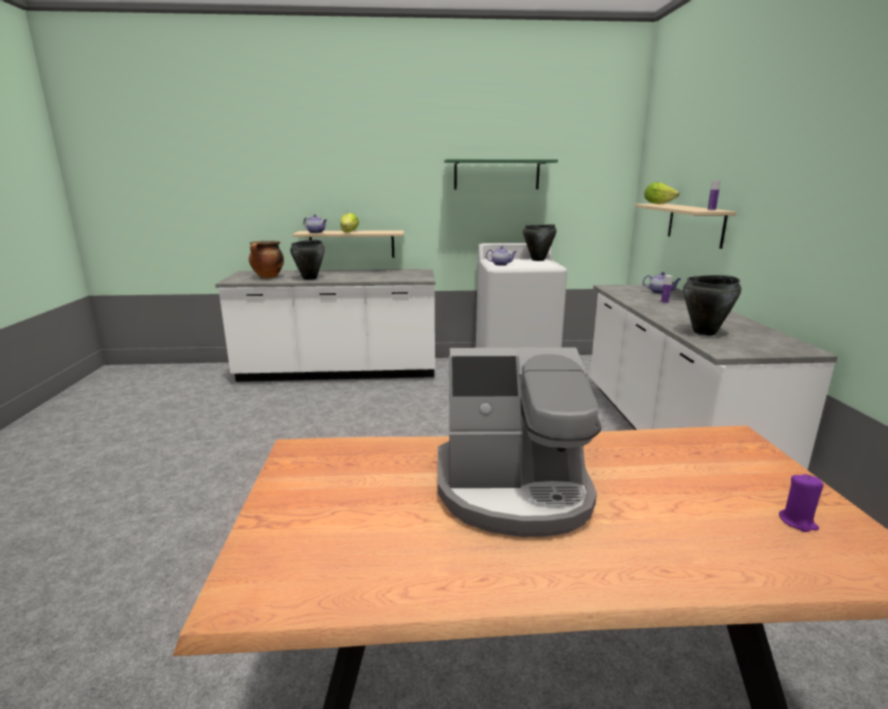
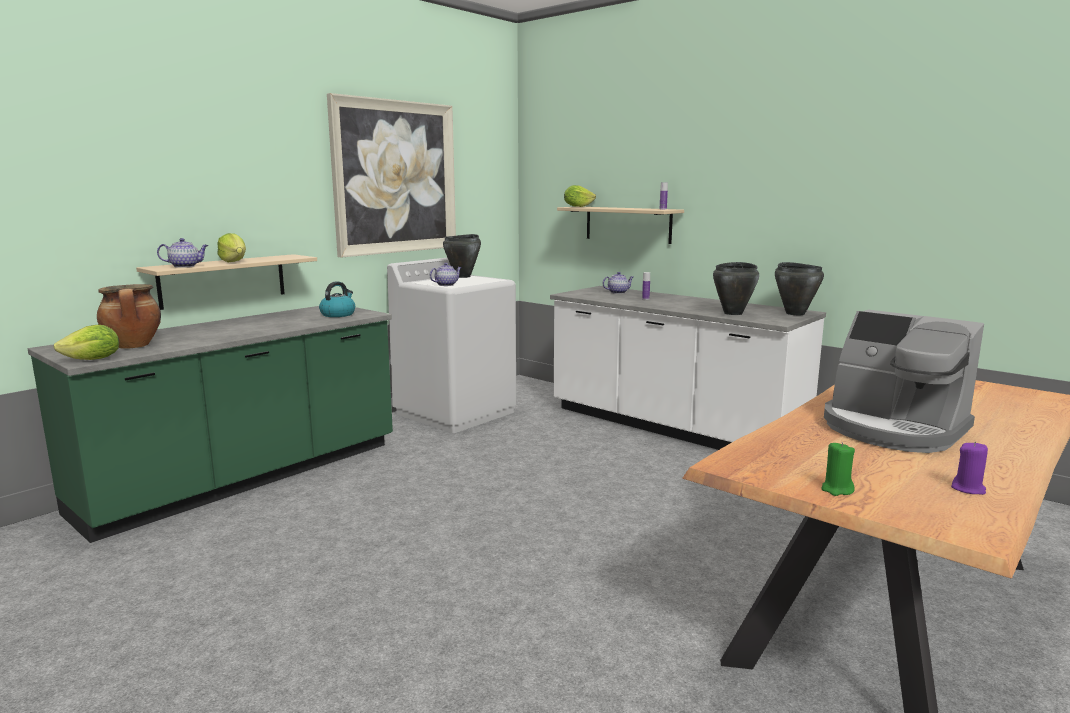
camera: 45 degrees left, 5 degrees down
(234, 281) = (93, 360): none -> lettuce
(287, 505) = (836, 490): none -> green candle
(310, 278) = (213, 336): black cooking pot -> black cooking pot (795, 313)
(338, 372) = (245, 478): white counter -> green counter
(406, 276) = (338, 314): none -> kettle
(496, 174) = (395, 177): green shelf -> picture
(514, 490) = (892, 429): coffee machine -> coffee machine turned 90 degrees clockwise
(797, 522) = (995, 395): purple candle -> purple candle (968, 489)

